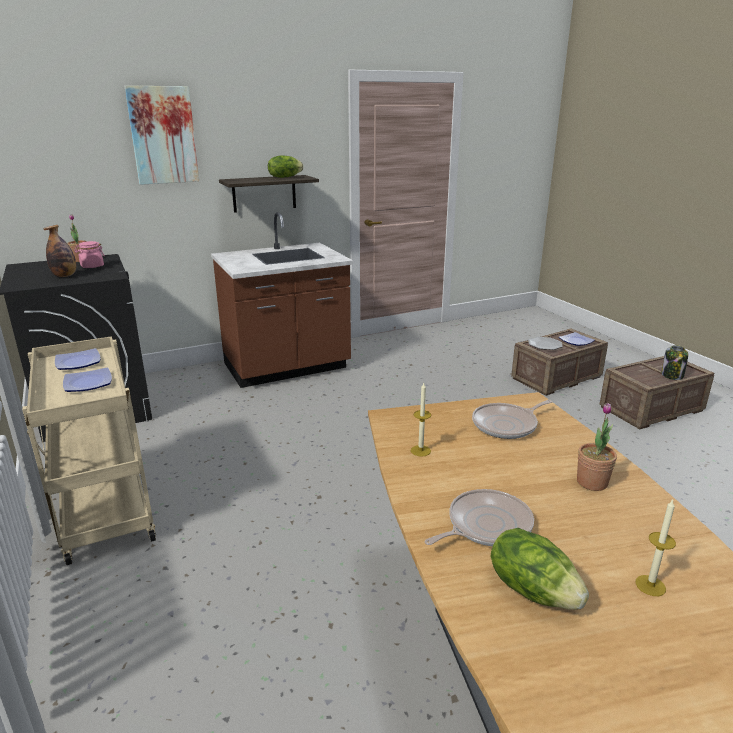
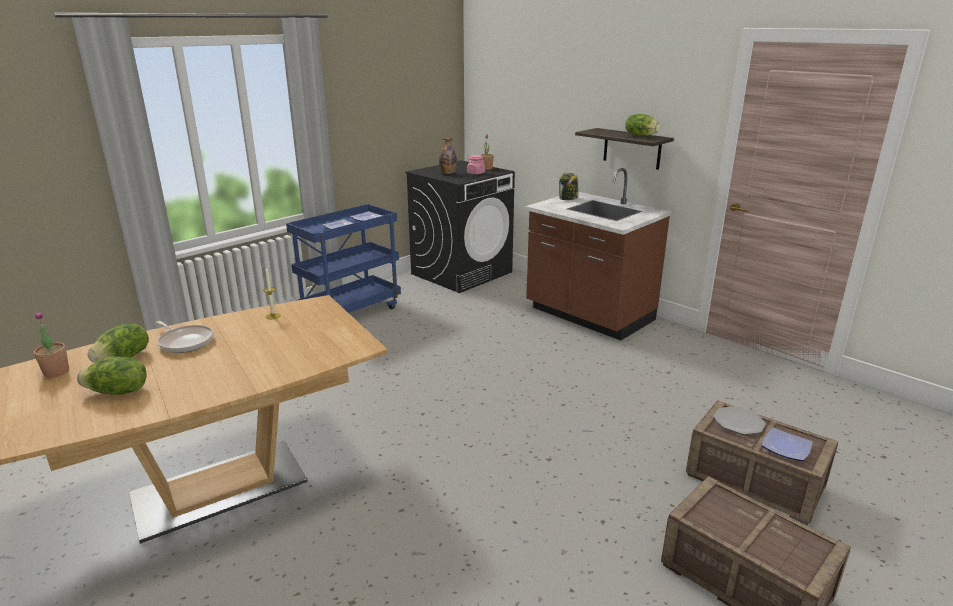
camera: 70 degrees right, 0 degrees up
(104, 511) = (351, 312): beige cart -> blue cart
(163, 135) = (563, 84): picture -> none
(507, 425) = (318, 340): frying pan -> none
(592, 482) = (235, 373): potted plant -> potted plant (56, 372)
(650, 585) = (118, 392): candle -> lettuce
(672, 375) = (750, 543): jar -> jar (568, 199)

